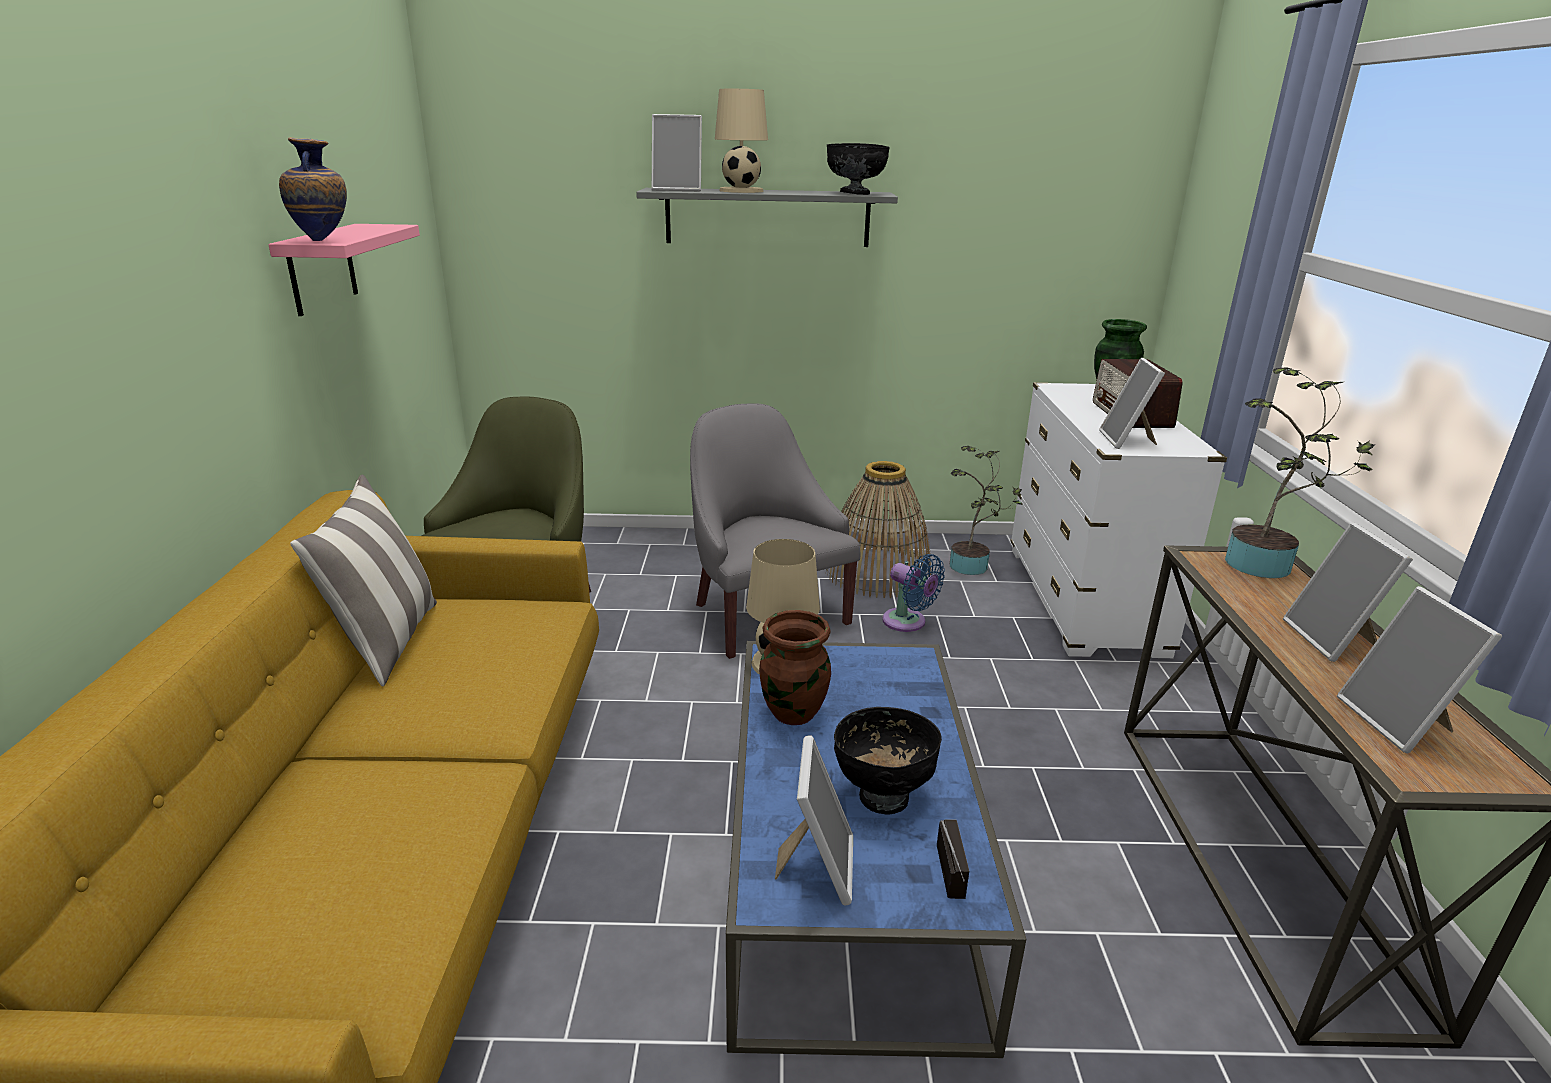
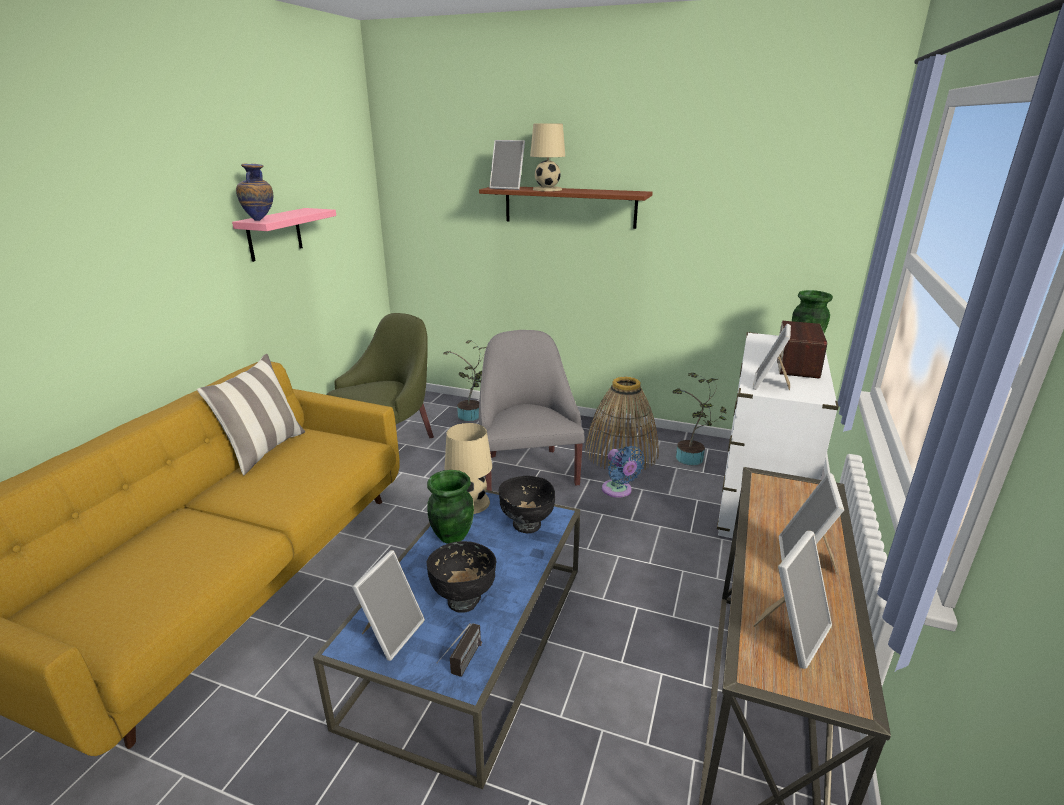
camera: 20 degrees right, 0 degrees up
(767, 217) = (569, 206): grey shelf -> brown shelf
(793, 713) = (451, 536): brown vase -> green vase
(855, 193) = (619, 193): black bowl -> black bowl (527, 525)
(1266, 566) = (809, 495): potted plant -> potted plant (471, 416)
(1399, 723) = (791, 633): picture frame -> picture frame turned 150 degrees counterclockwise

